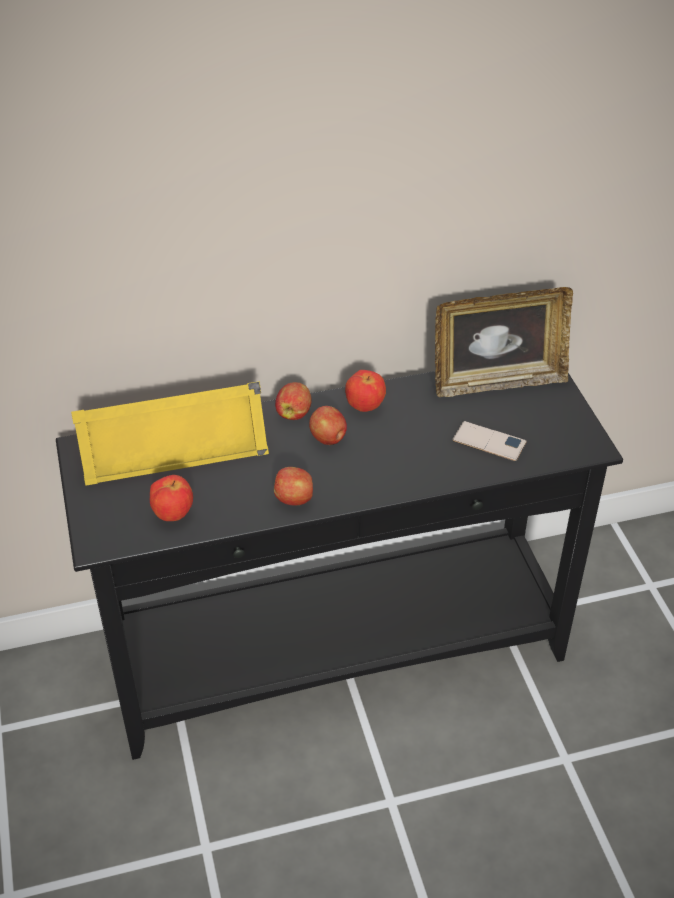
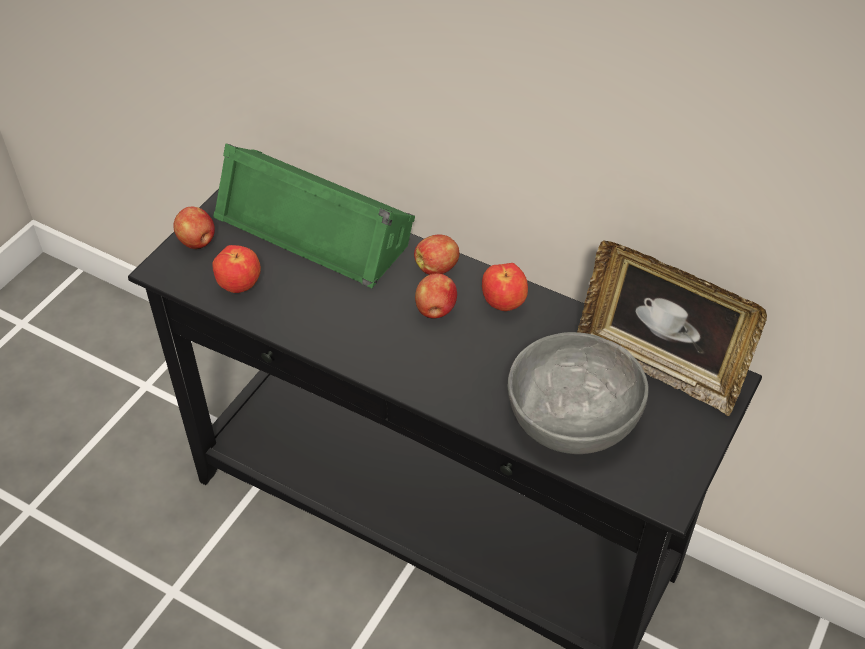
camera: 45 degrees right, 5 degrees up
(172, 441) = (315, 225): yellow speaker -> green speaker
(294, 499) = (340, 342): apple -> apple (197, 242)
(489, 441) = (571, 417): phone -> grey bowl

